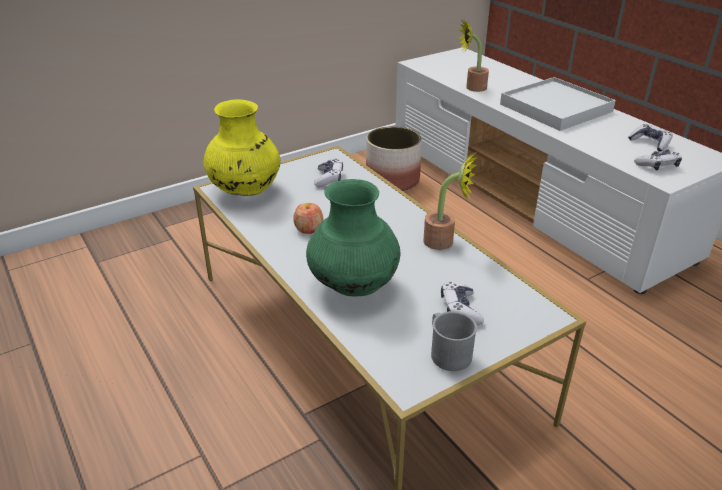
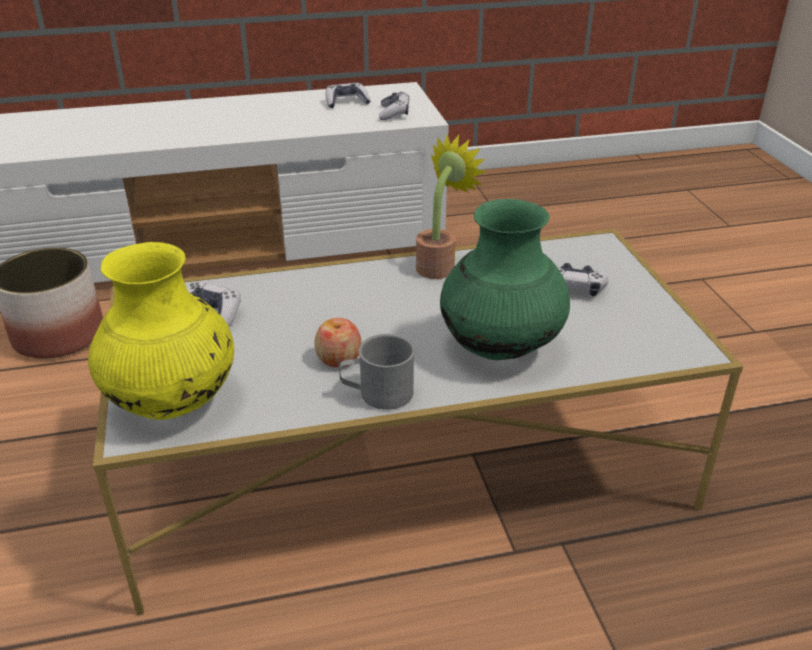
camera: 70 degrees left, 0 degrees up
(447, 352) = (644, 312): grey mug -> grey mug (377, 393)
(472, 88) = (92, 145): potted plant -> none
(555, 108) = (215, 118): white tray -> none

